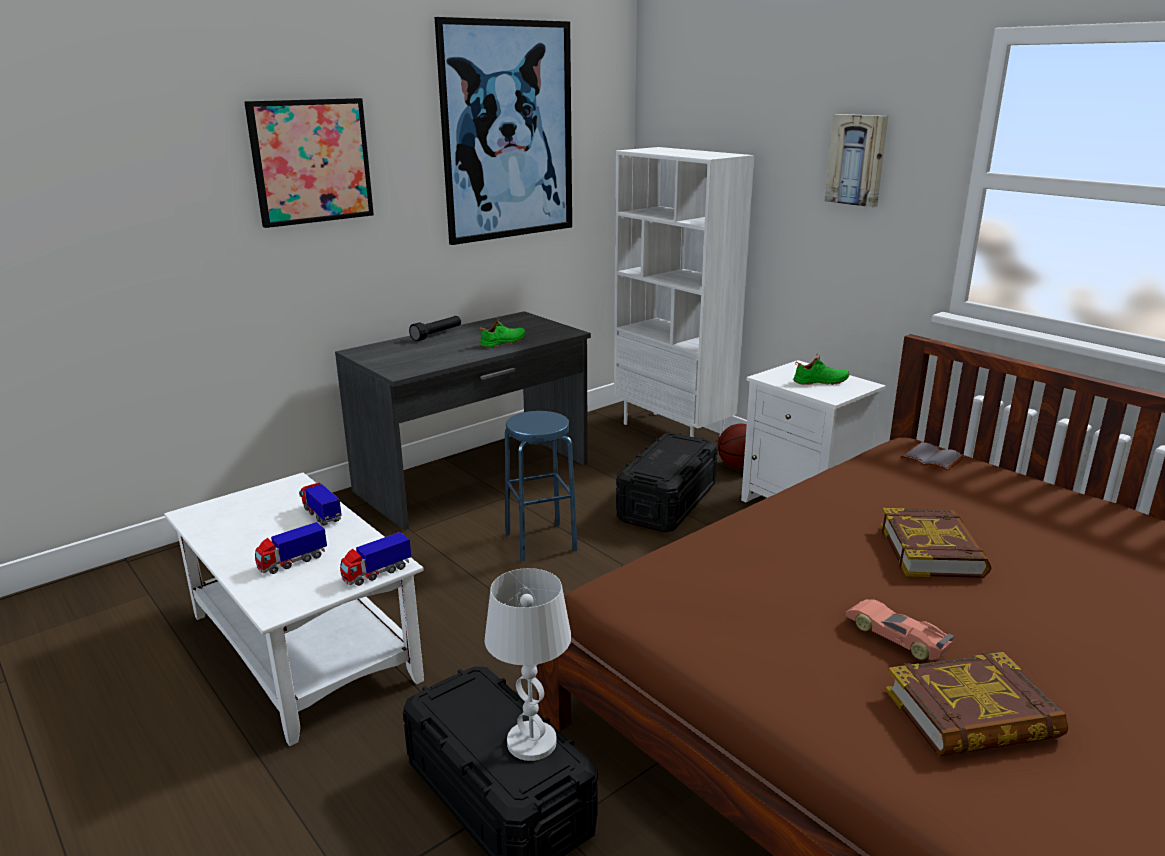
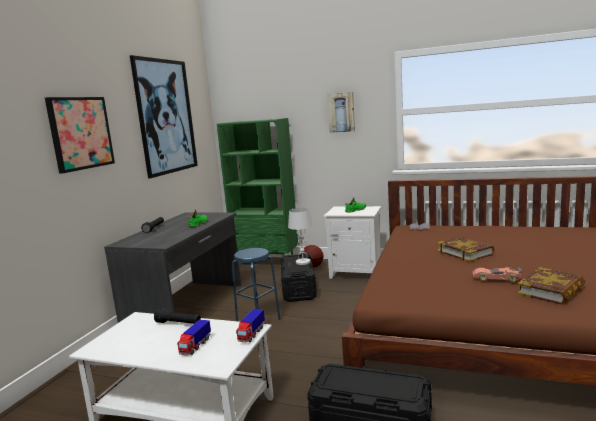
camera: 30 degrees left, 10 degrees down
(321, 515) = (178, 324): toy truck -> black flashlight
(531, 742) = (391, 380): white table lamp -> white table lamp (303, 262)
(674, 432) = (267, 262): white bookcase -> green bookcase

